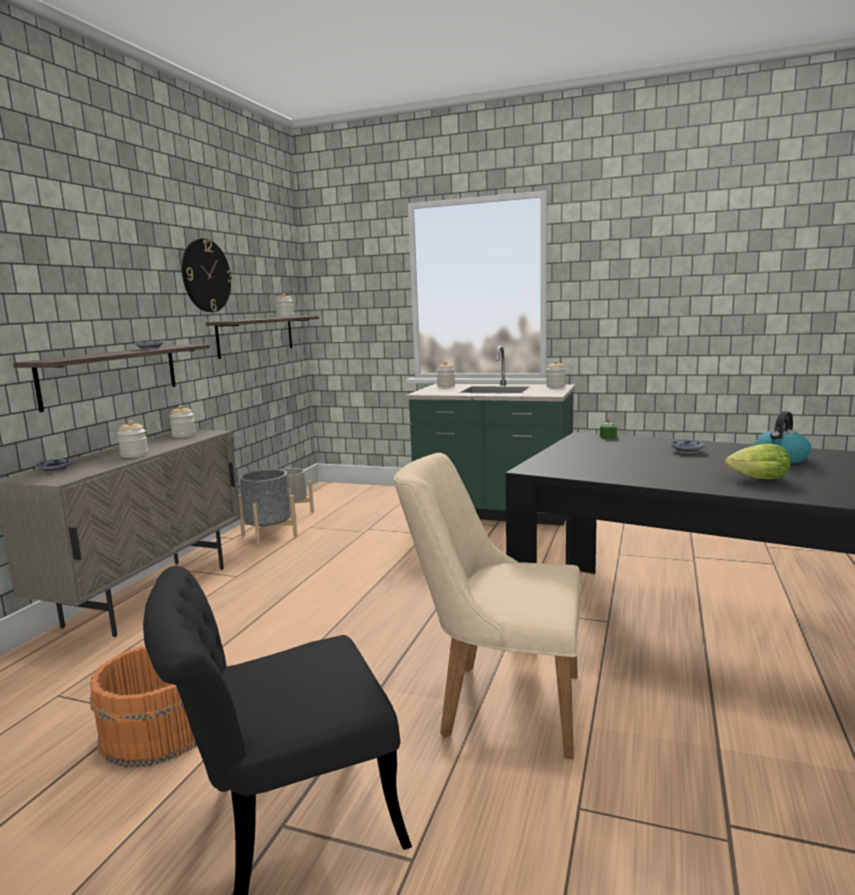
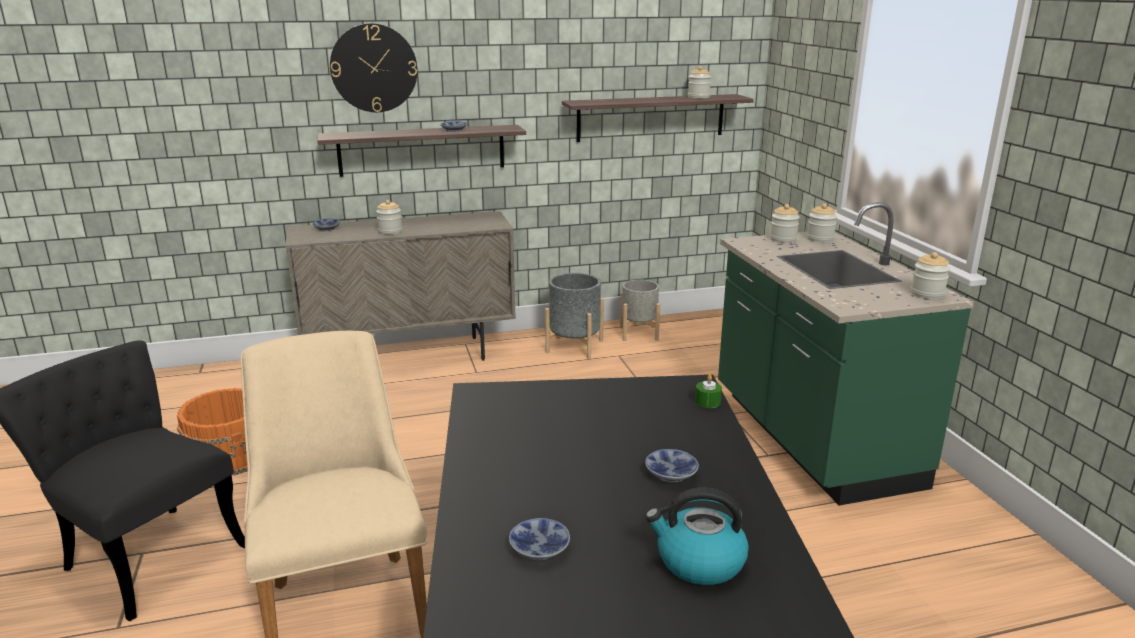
camera: 55 degrees right, 10 degrees up
(184, 435) = (474, 221): jar -> jar (783, 239)
(206, 275) = (571, 47): wall clock -> wall clock (374, 68)
(755, 479) = (538, 550): lettuce -> bowl

